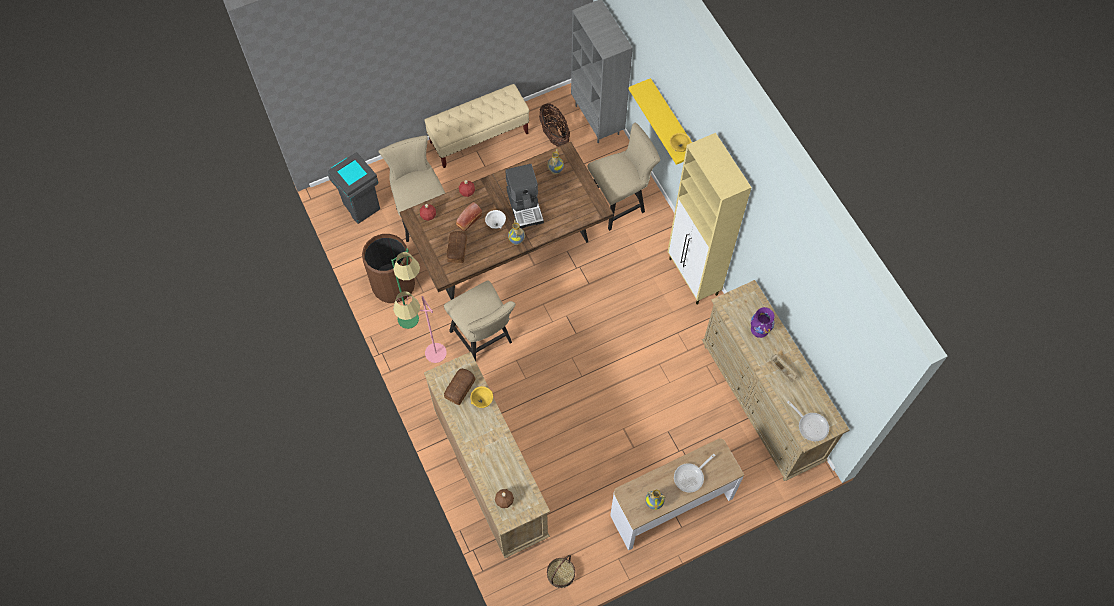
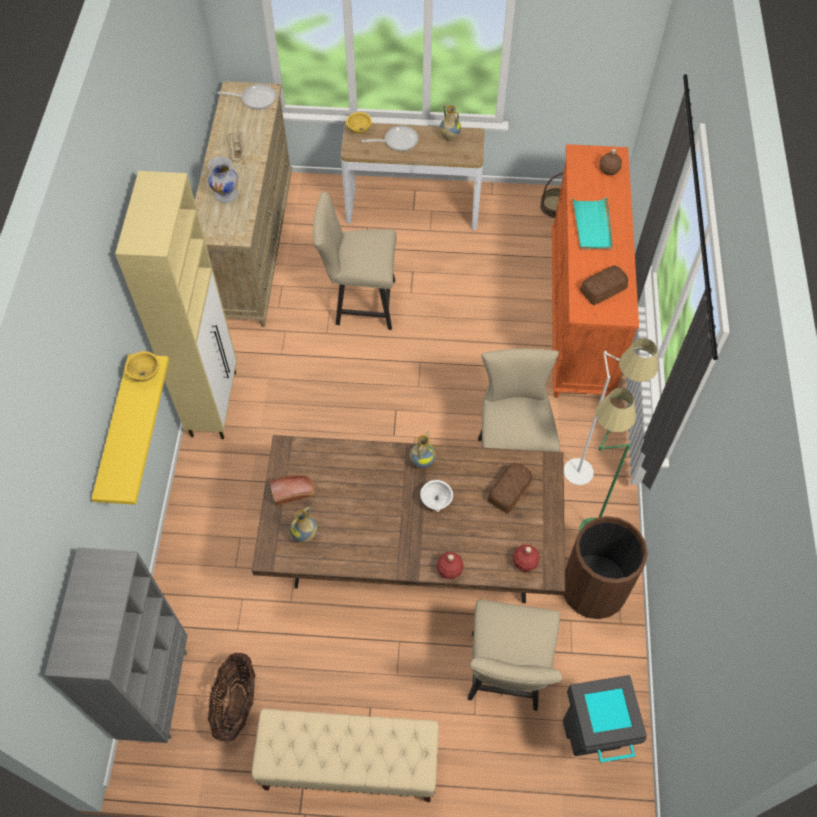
camera: 150 degrees left, 5 degrees down
(429, 360) = (591, 467): pink floor lamp -> white floor lamp
(468, 220) = (471, 525): bread -> bread (294, 492)
(482, 400) = (583, 266): yellow bowl -> yellow bowl (359, 130)
(490, 474) = (579, 316): beige dresser -> orange dresser
(492, 440) = (592, 225): none -> turquoise tray
(525, 206) = (380, 505): coffee machine -> none
(620, 202) = (224, 544): beige chair -> beige chair (360, 303)
(759, 330) = (227, 194): purple vase -> white vase
(810, 425) = (255, 99): frying pan -> frying pan turned 105 degrees clockwise

